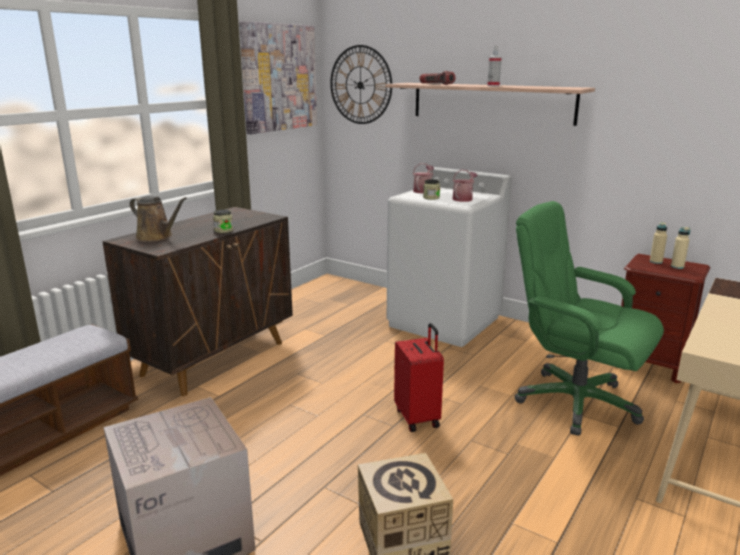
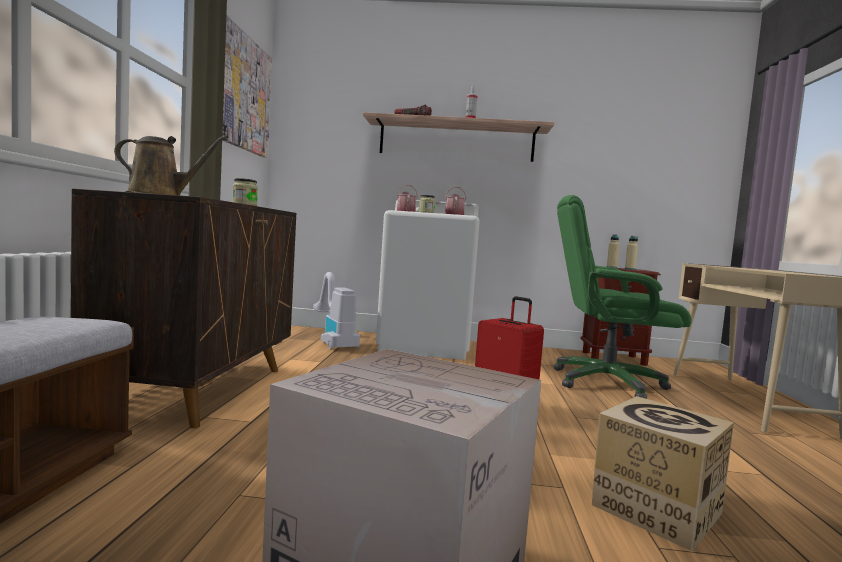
camera: 30 degrees left, 15 degrees down
(360, 85) = (318, 122): wall clock -> none
(362, 307) = (333, 341): none -> vacuum cleaner

